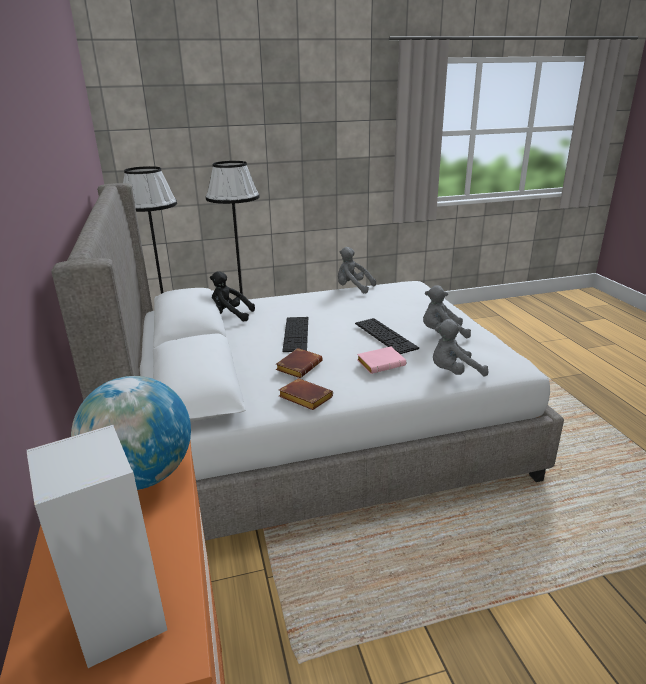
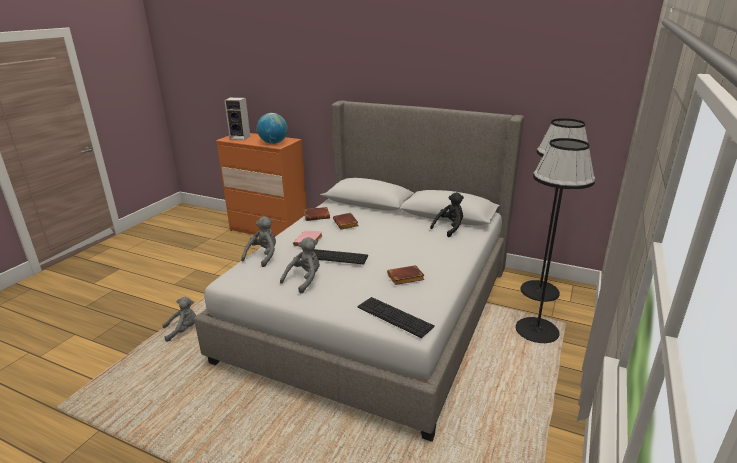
camera: 130 degrees right, 0 degrees up
(296, 334) = (387, 236): keyboard -> keyboard (394, 316)
(353, 288) = (447, 292): grey plush toy -> grey plush toy (183, 330)
(361, 303) = (405, 278): none -> brown book

